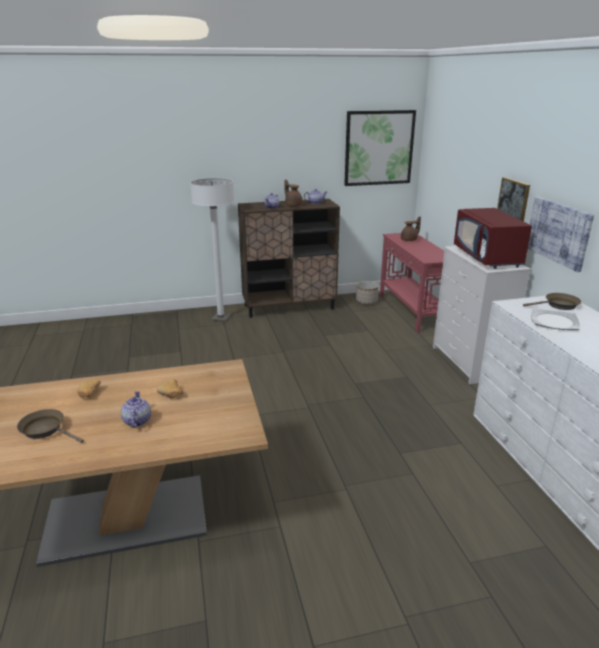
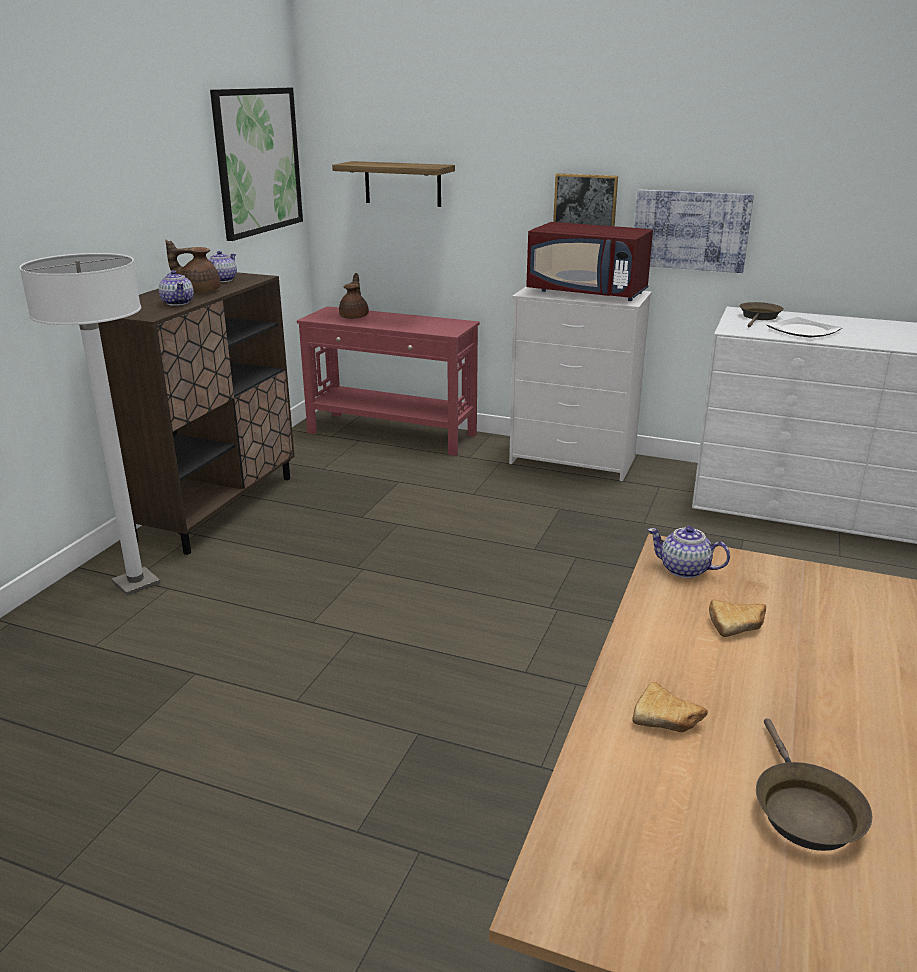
camera: 55 degrees left, 0 degrees up
(46, 430) = (803, 810): brown frying pan -> brown frying pan turned 60 degrees counterclockwise
(137, 421) = (824, 684): teapot -> teapot (685, 570)
(366, 301) = (310, 448): planter -> none
(449, 170) = (402, 184): none -> shelf

